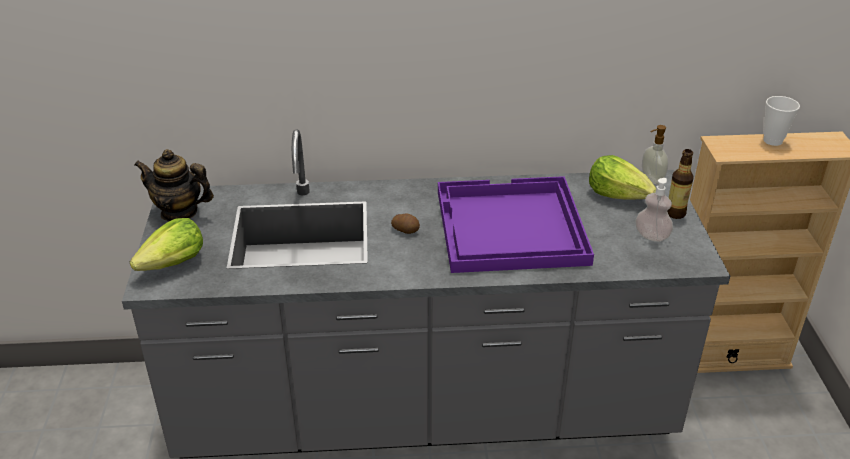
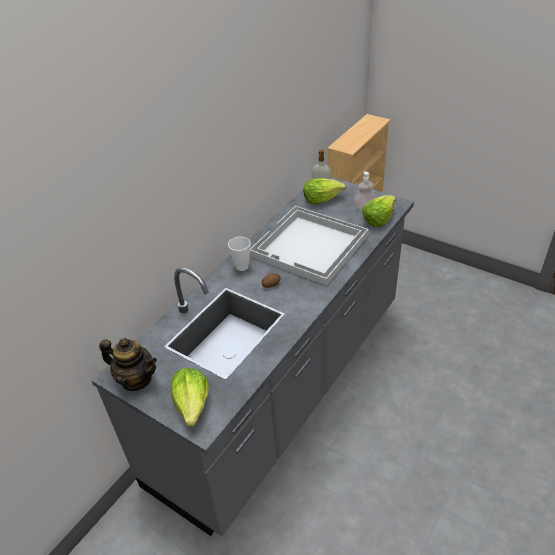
camera: 50 degrees left, 5 degrees up
(179, 212) = (136, 379): teapot -> teapot turned 120 degrees counterclockwise
(509, 228) = (310, 246): purple tray -> white tray
(642, 259) = (378, 219): none -> lettuce
(675, 213) = (354, 191): bottle -> none
(773, 141) = (354, 132): cup -> cup (242, 266)

